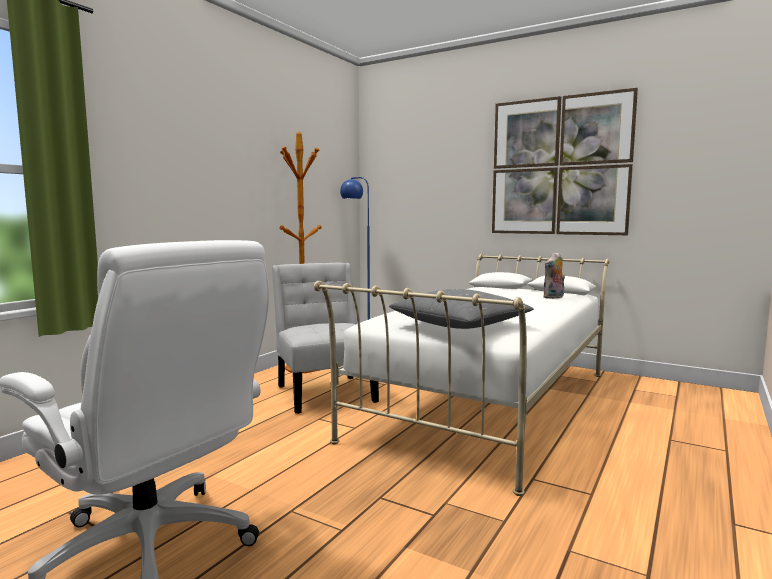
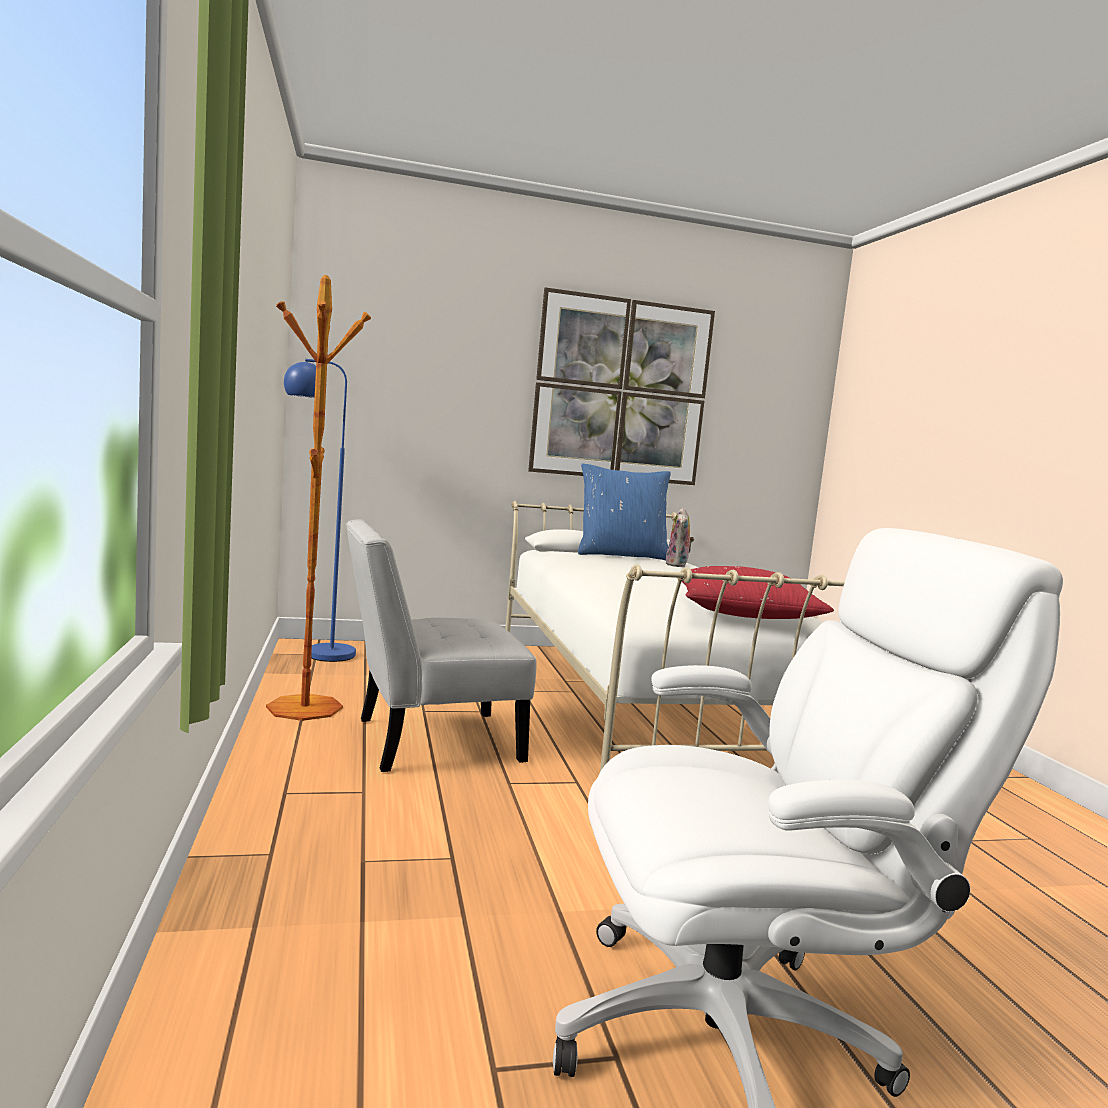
camera: 45 degrees left, 0 degrees up
(325, 392) = (428, 741): white chair -> white chair turned 45 degrees counterclockwise
(460, 325) = (744, 613): grey pillow -> red pillow
(529, 290) = (621, 555): none -> blue pillow

